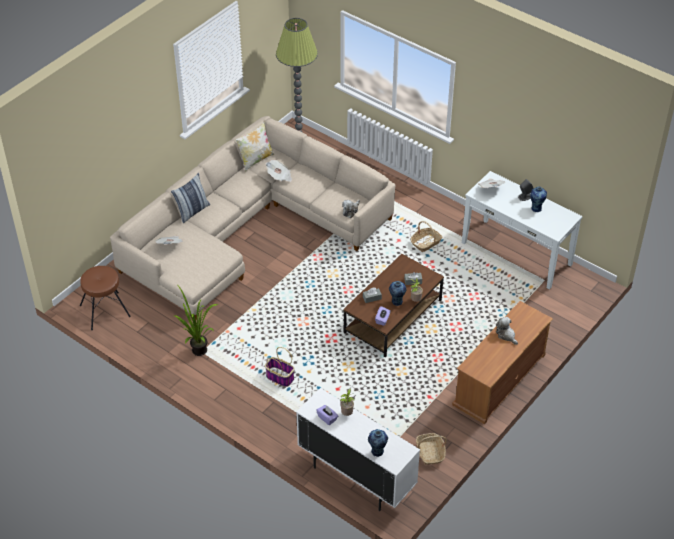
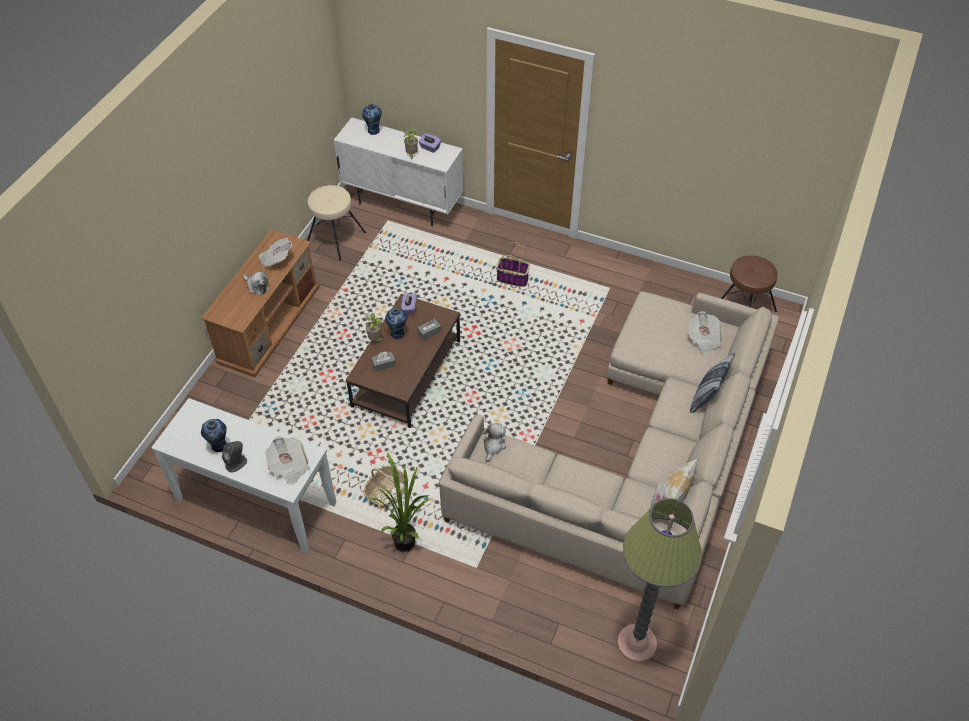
camera: 165 degrees right, 5 degrees up
(197, 353) = (612, 285): potted plant -> potted plant (406, 539)
(279, 177) = (618, 481): newspaper -> newspaper (276, 259)
(430, 452) = (335, 238): basket -> beige stool

